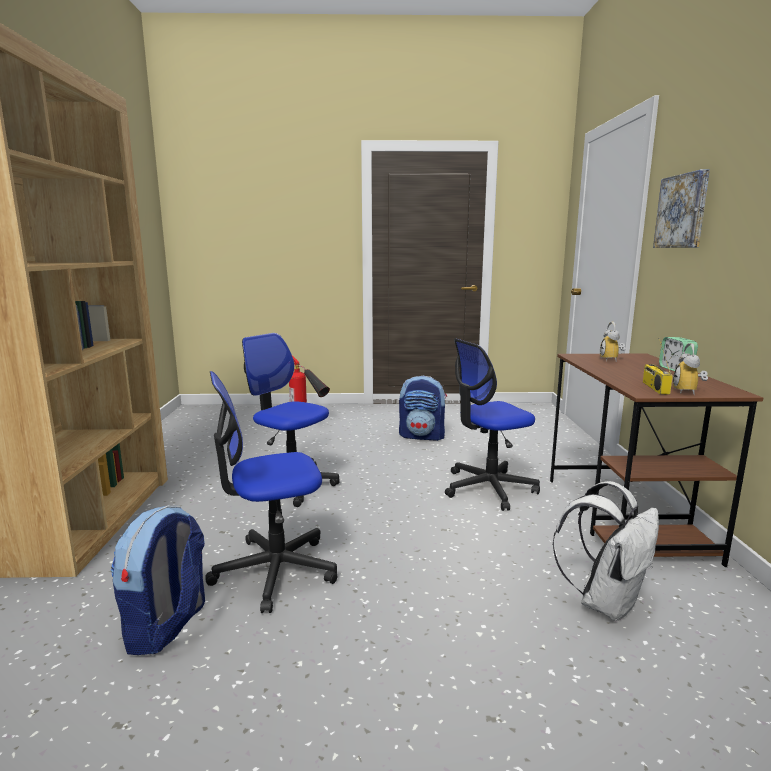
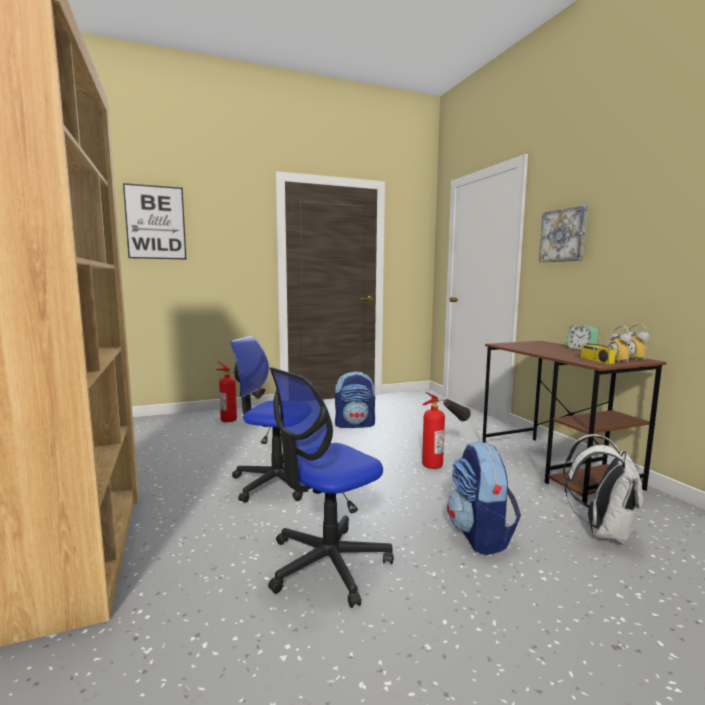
camera: 20 degrees left, 5 degrees down
(167, 627) = (265, 647): backpack -> backpack (480, 535)
(235, 206) = (155, 222): none -> picture
(488, 488) = (443, 459): office chair -> fire extinguisher
(612, 360) = (530, 345): alarm clock -> alarm clock (637, 359)

